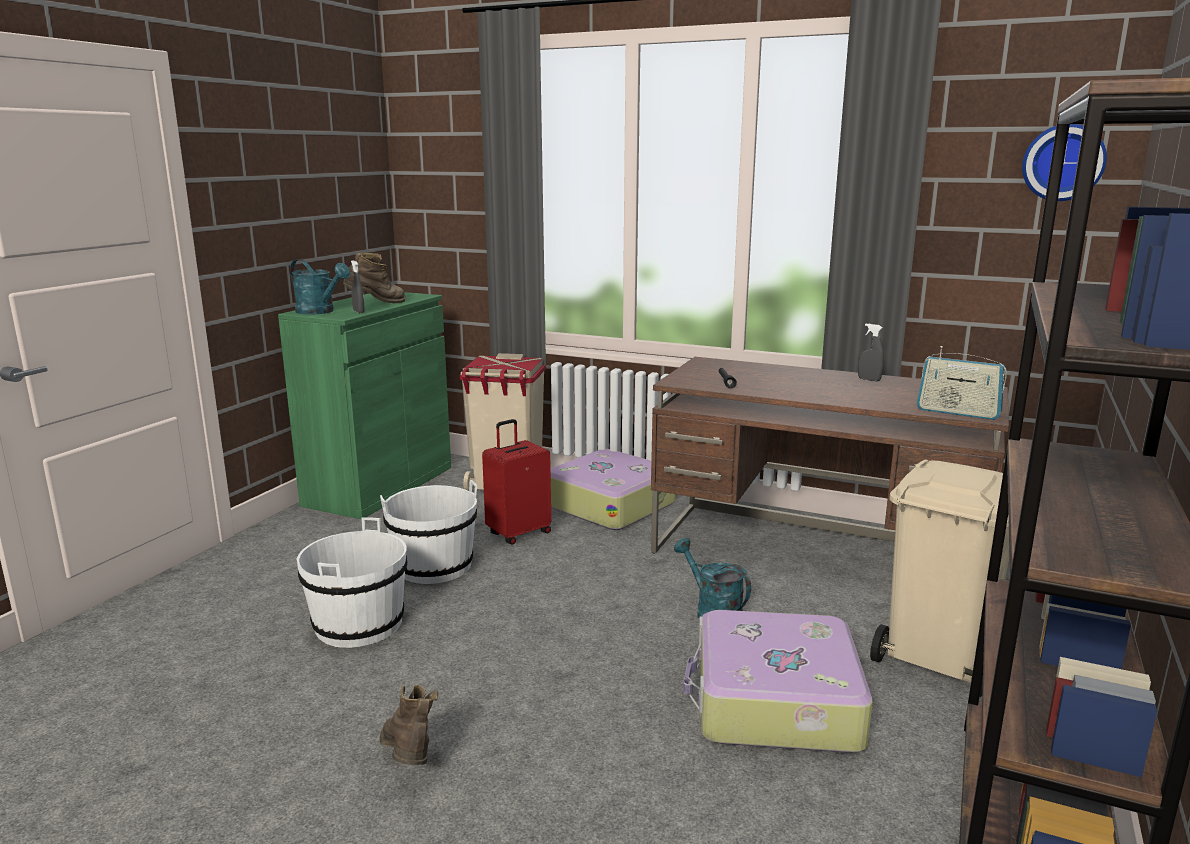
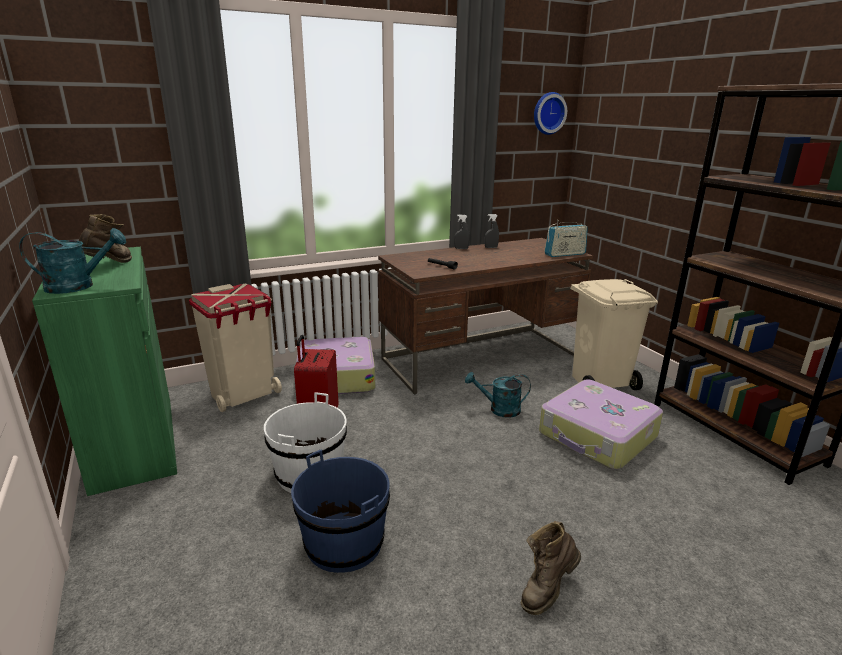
camera: 50 degrees left, 5 degrees up
(358, 312) = (123, 277): grey spray bottle -> grey spray bottle (461, 248)
(358, 624) = (344, 543): white bucket -> blue bucket
(409, 762) = (547, 589): brown boot -> brown boot turned 60 degrees counterclockwise

